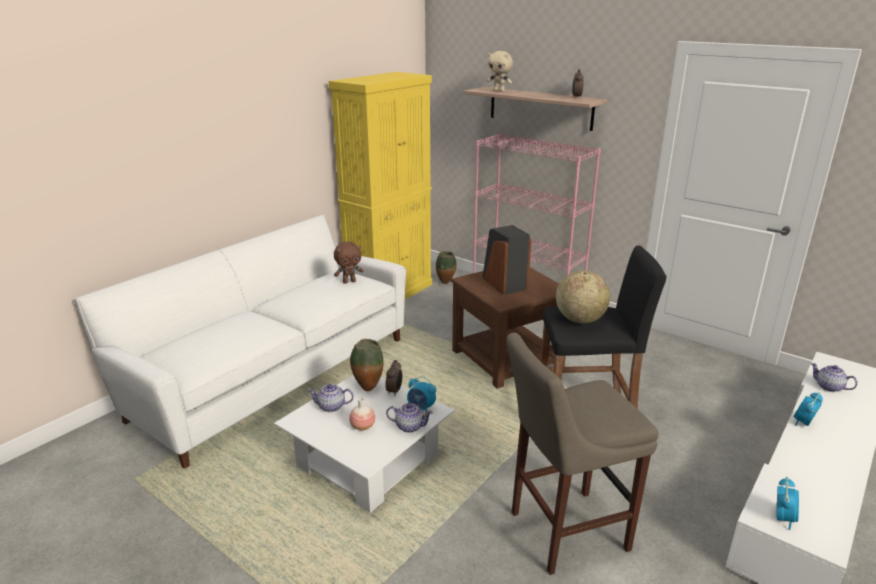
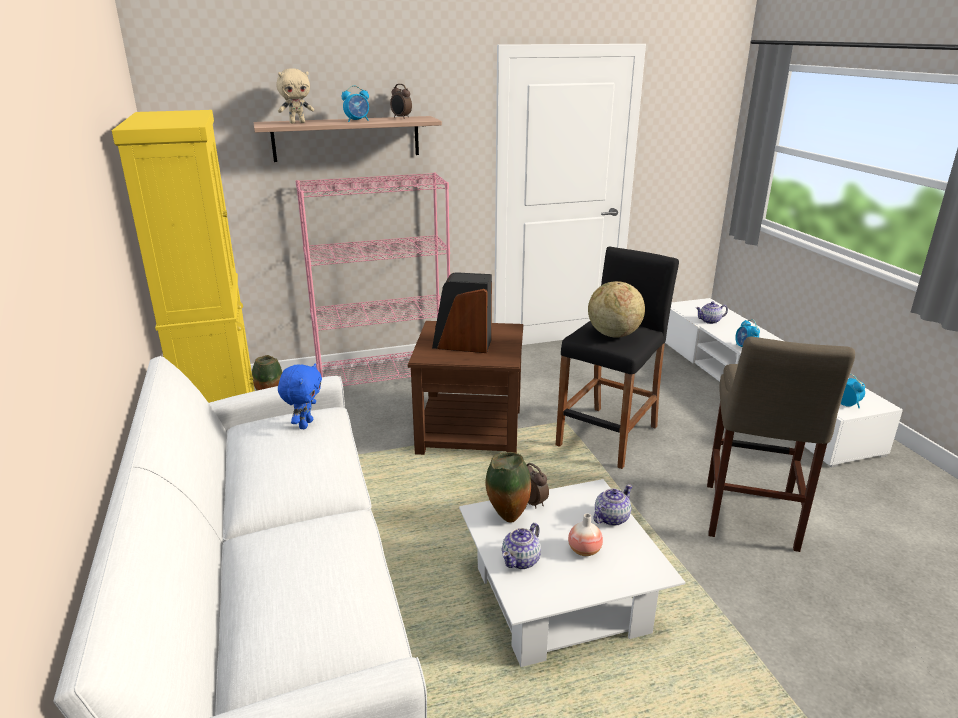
camera: 55 degrees left, 0 degrees up
(349, 281) = (305, 424): brown plush toy -> blue plush toy
(421, 409) = (584, 498): alarm clock -> alarm clock (357, 121)

